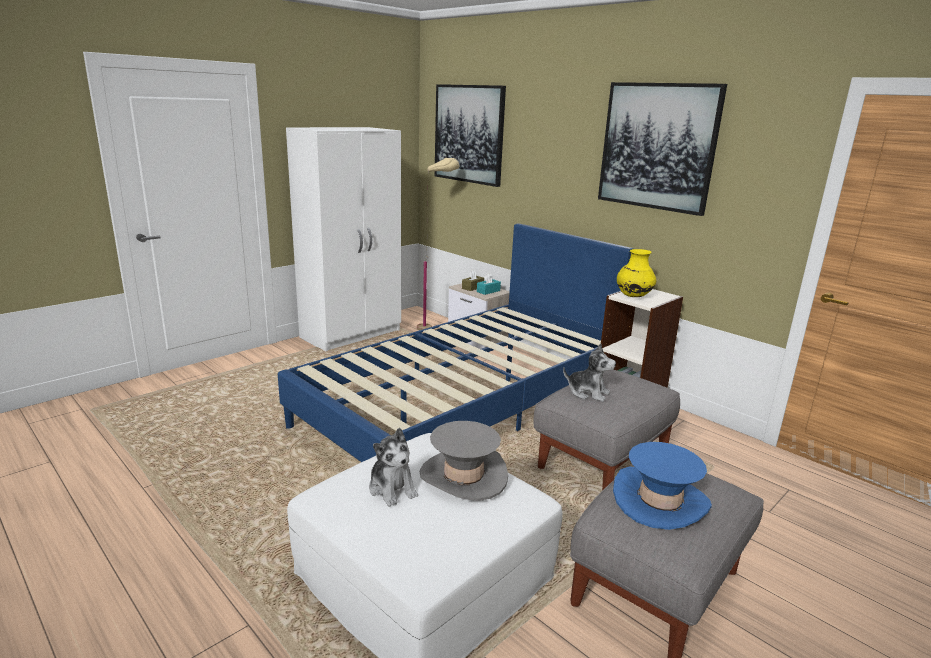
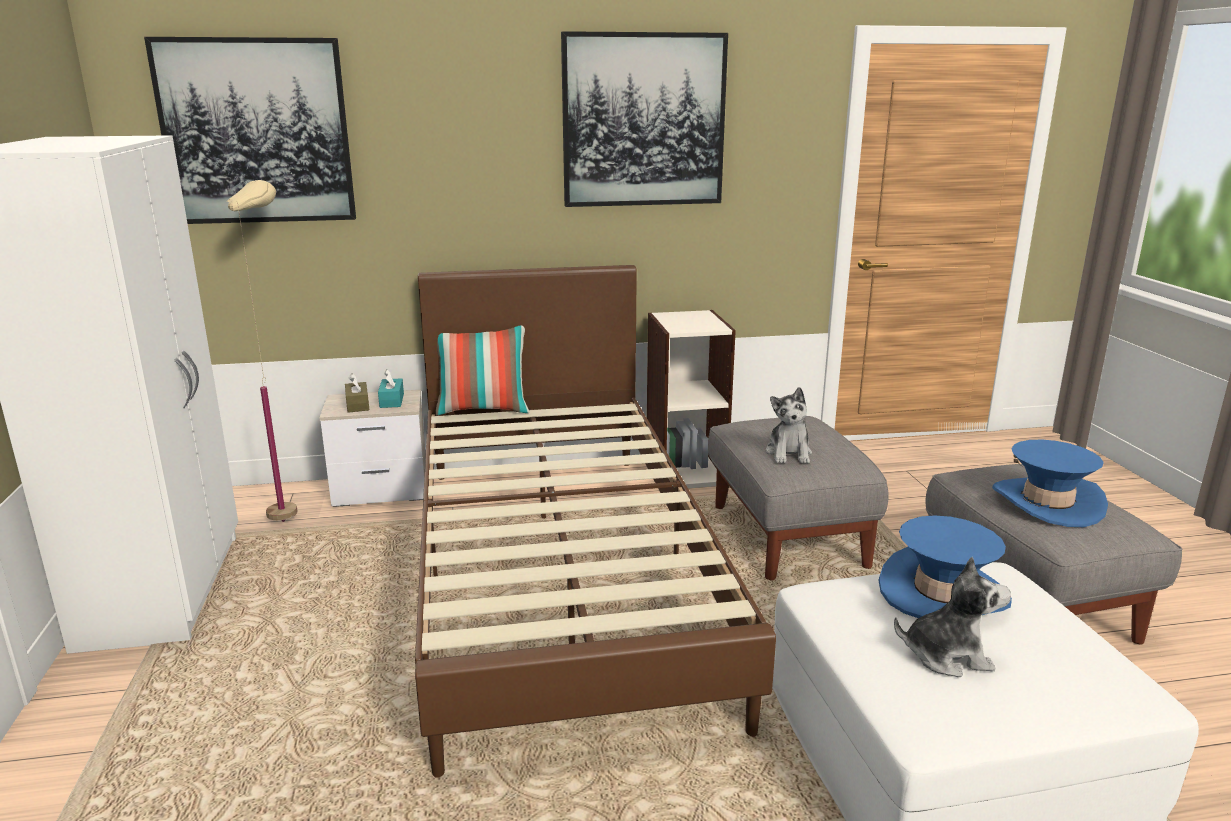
camera: 55 degrees left, 0 degrees up
(463, 404) = (559, 573): blue bed -> brown bed
(463, 476) = (943, 593): grey hat -> blue hat
(529, 314) = (483, 410): none -> pillow
(588, 393) = (789, 453): plush toy -> plush toy turned 120 degrees clockwise
(633, 296) = (685, 325): yellow vase -> none

